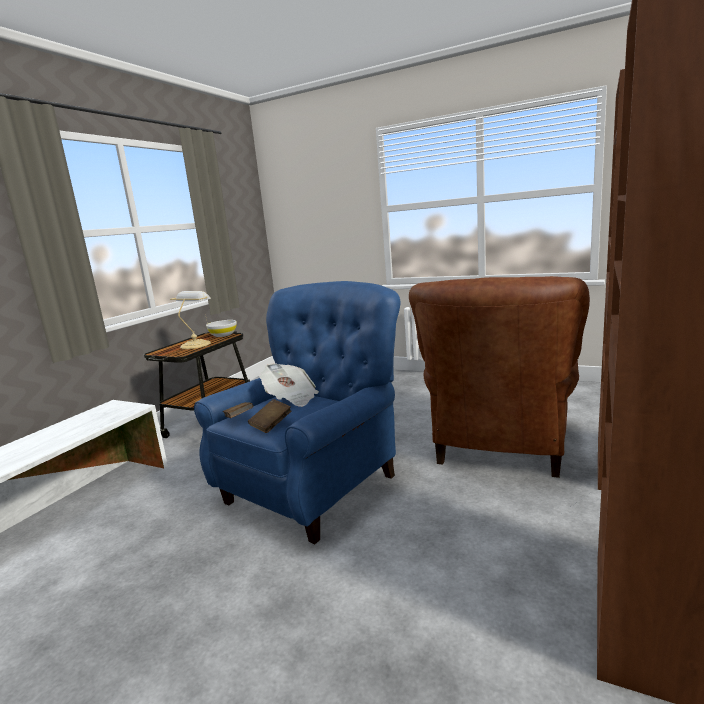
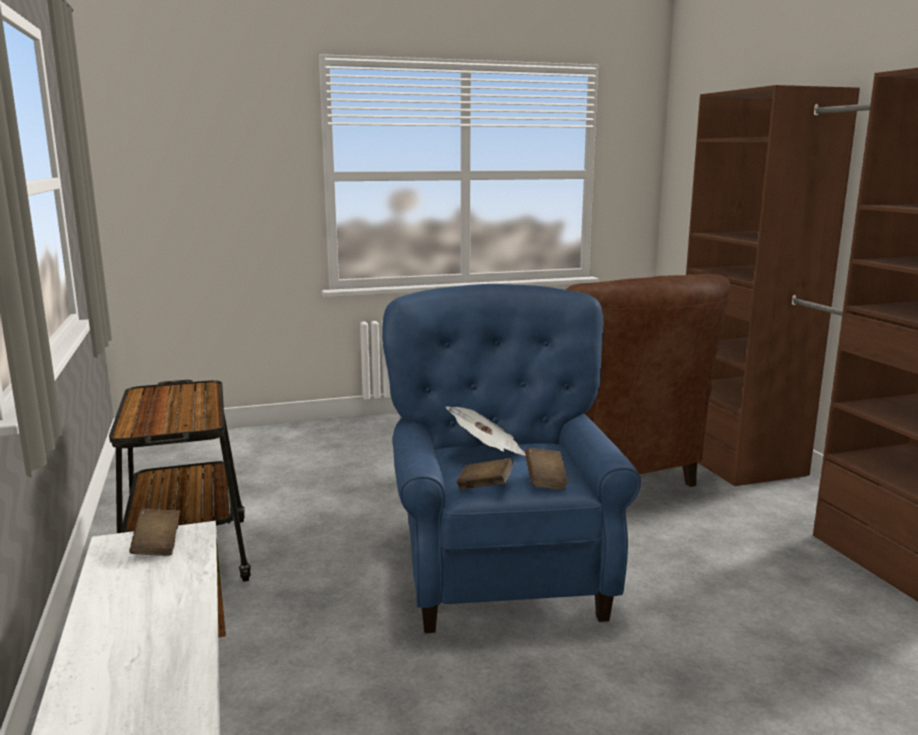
camera: 45 degrees left, 0 degrees up
(116, 410) = (157, 545): none -> brown book
(196, 344) = (178, 407): table lamp -> none
(223, 335) = (187, 387): white bowl -> none

